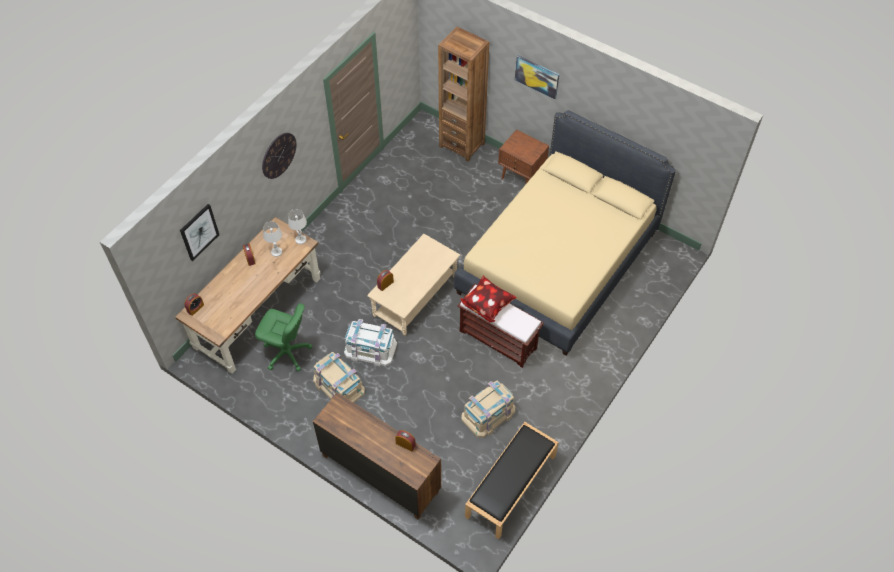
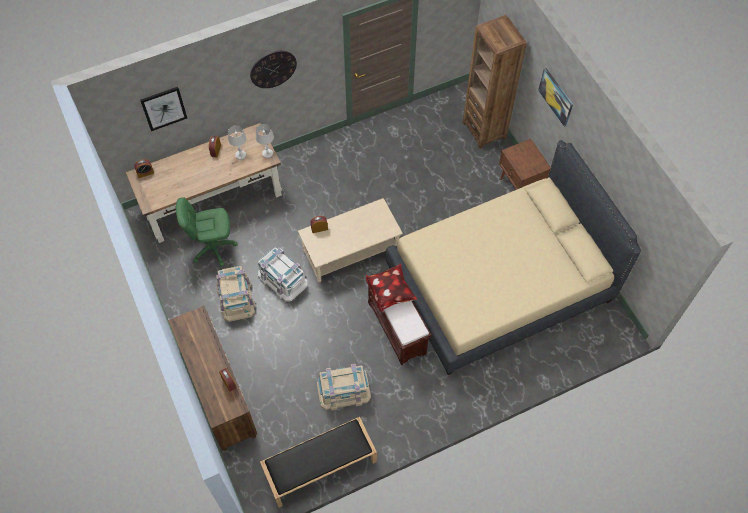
camera: 30 degrees right, 5 degrees up
(287, 353) = (213, 247): green office chair -> green office chair turned 120 degrees clockwise

